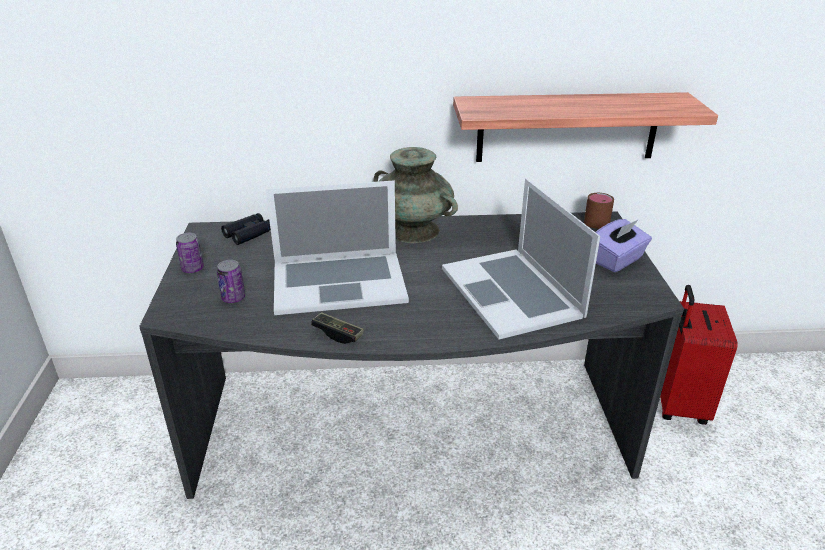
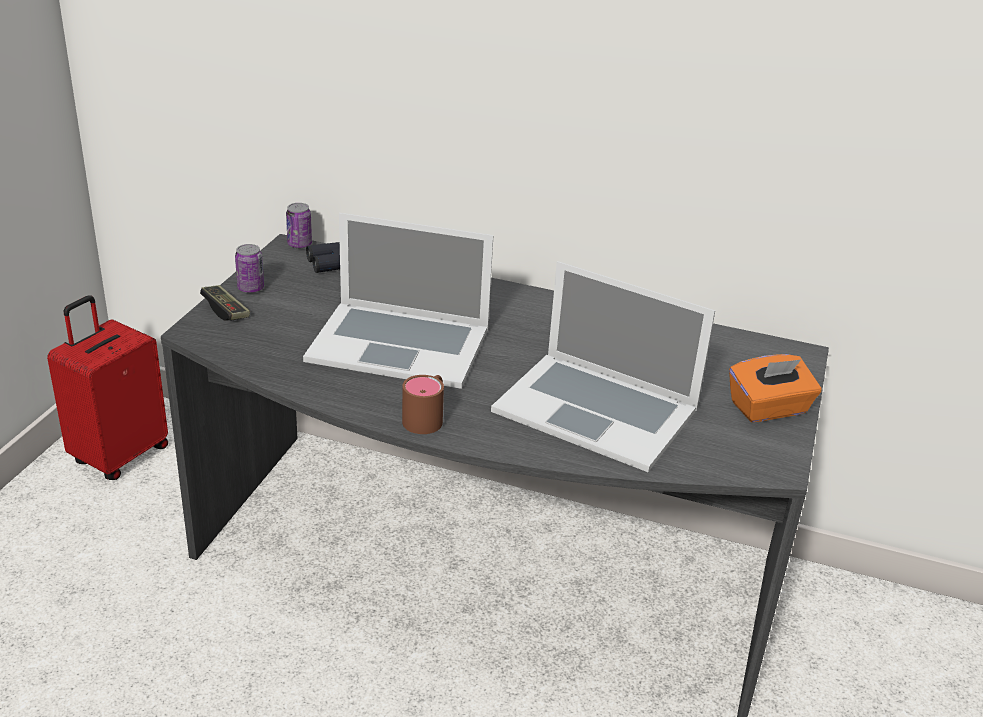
camera: 20 degrees right, 0 degrees up
(233, 298) = (273, 332): can -> can (299, 244)
(338, 334) = (357, 401): game controller -> game controller (225, 311)
(413, 230) = (532, 306): turquoise vase -> none
(512, 292) = (596, 410): laptop -> laptop turned 60 degrees counterclockwise
(567, 127) = (767, 214): shelf -> none
(595, 219) = (786, 350): brown mug -> brown mug (427, 417)
(617, 260) = (769, 409): purple tissue box -> orange tissue box
(678, 404) = (871, 650): red suitcase -> red suitcase (119, 455)

